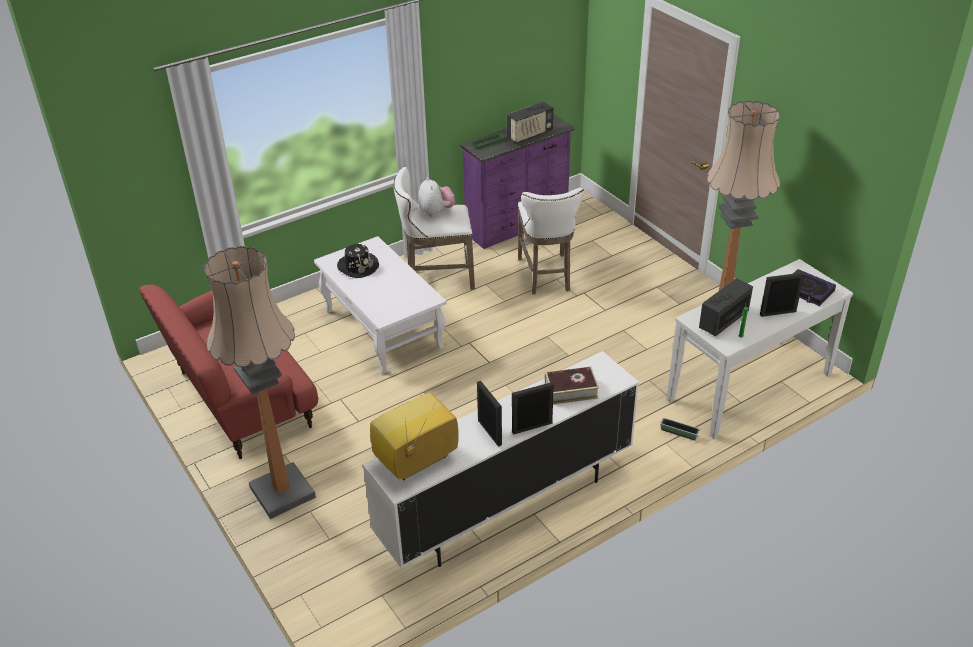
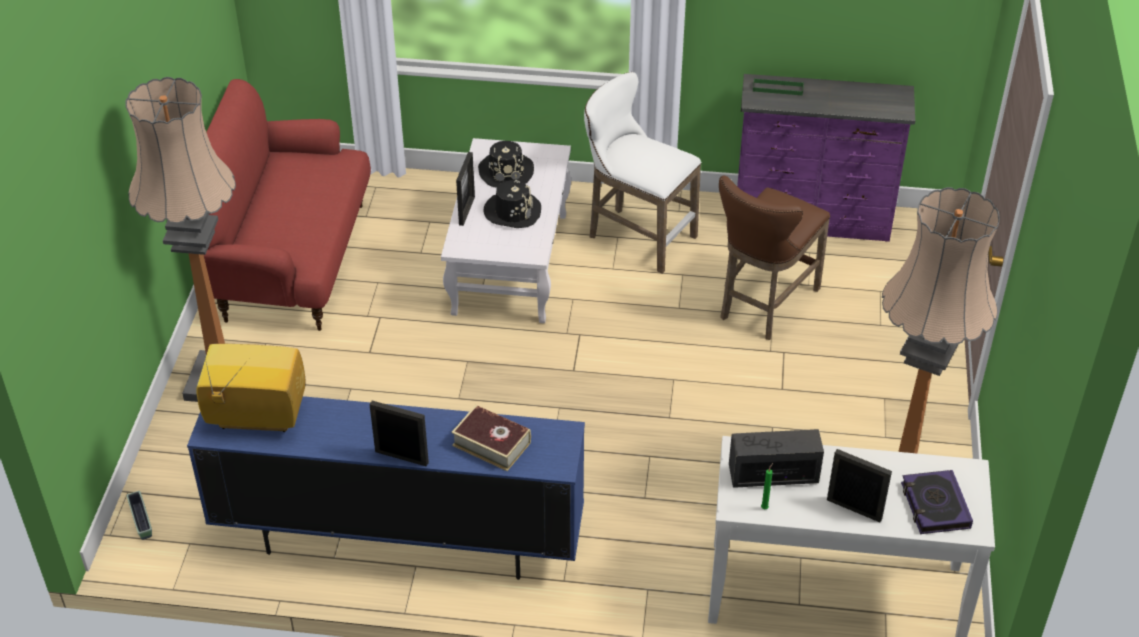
camera: 40 degrees right, 5 degrees up
(390, 284) = (512, 211): none -> black hat
(436, 212) = (647, 149): plush toy -> none
(489, 432) = (356, 434): picture frame -> picture frame (467, 211)
(505, 507) = (397, 540): white tv stand -> blue tv stand
(530, 135) = (843, 103): radio -> none
(546, 276) = (763, 305): white stool -> brown stool
(679, 433) = (677, 589): planter -> planter (141, 520)

